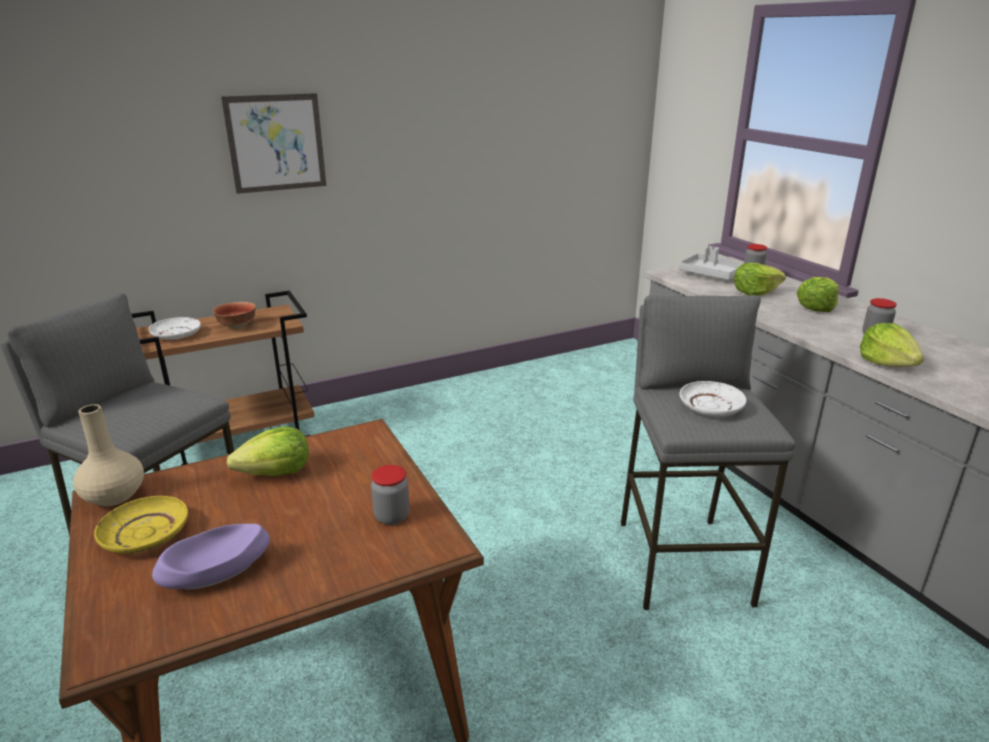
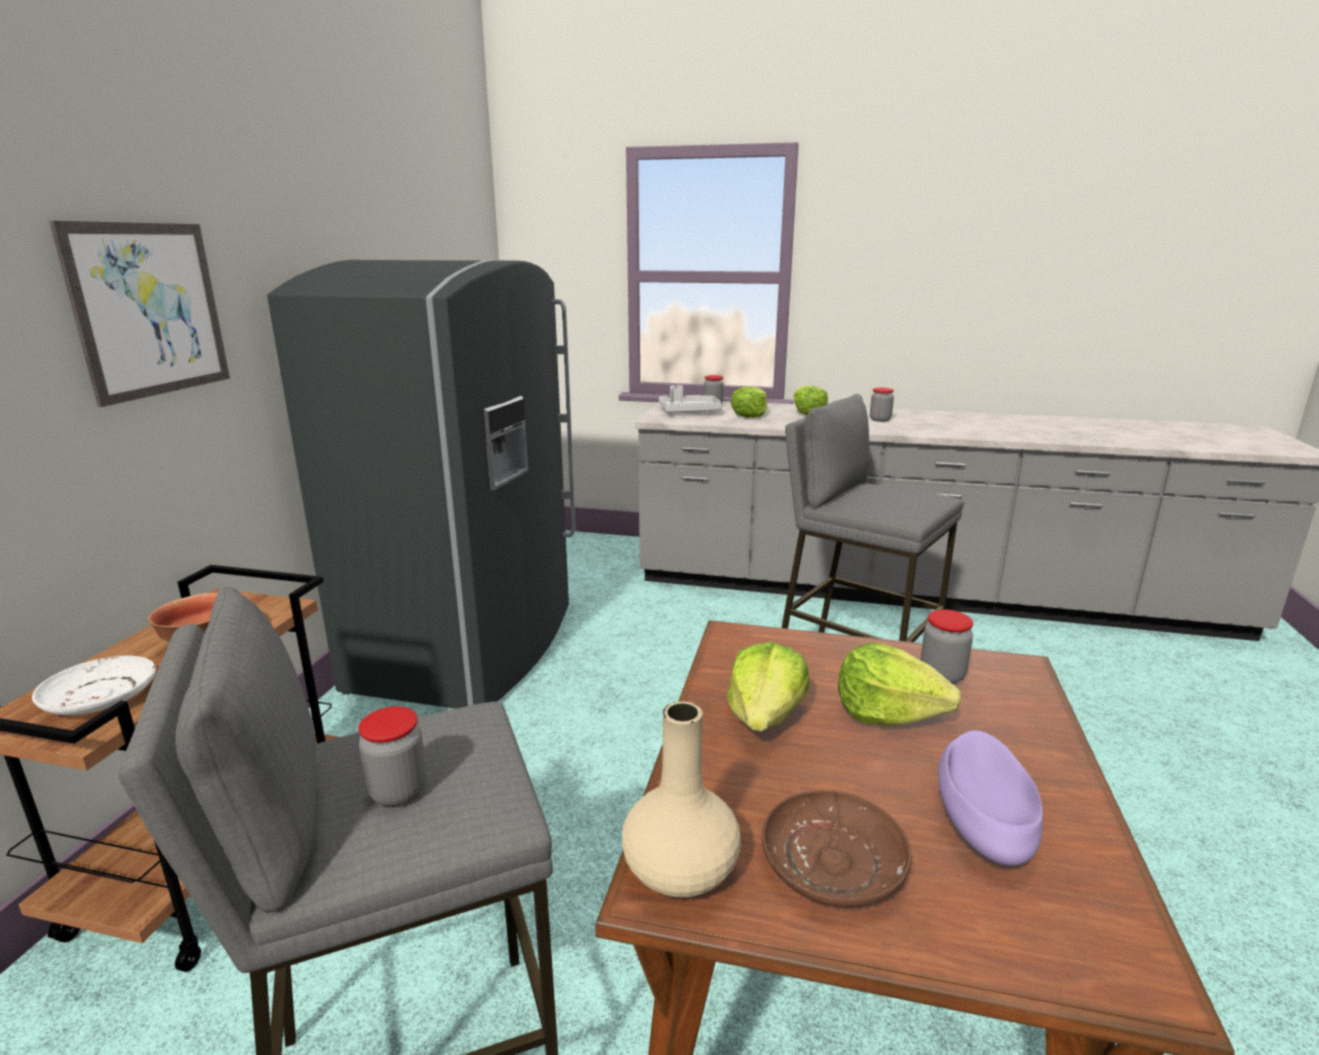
camera: 50 degrees left, 5 degrees down
(124, 411) = (398, 791): none -> jar
(145, 534) = (834, 863): yellow plate -> brown plate
(472, 404) = (470, 648): none -> grey fridge
(711, 407) = (890, 497): white plate -> none
(887, 363) = (928, 431): lettuce -> lettuce (888, 712)

